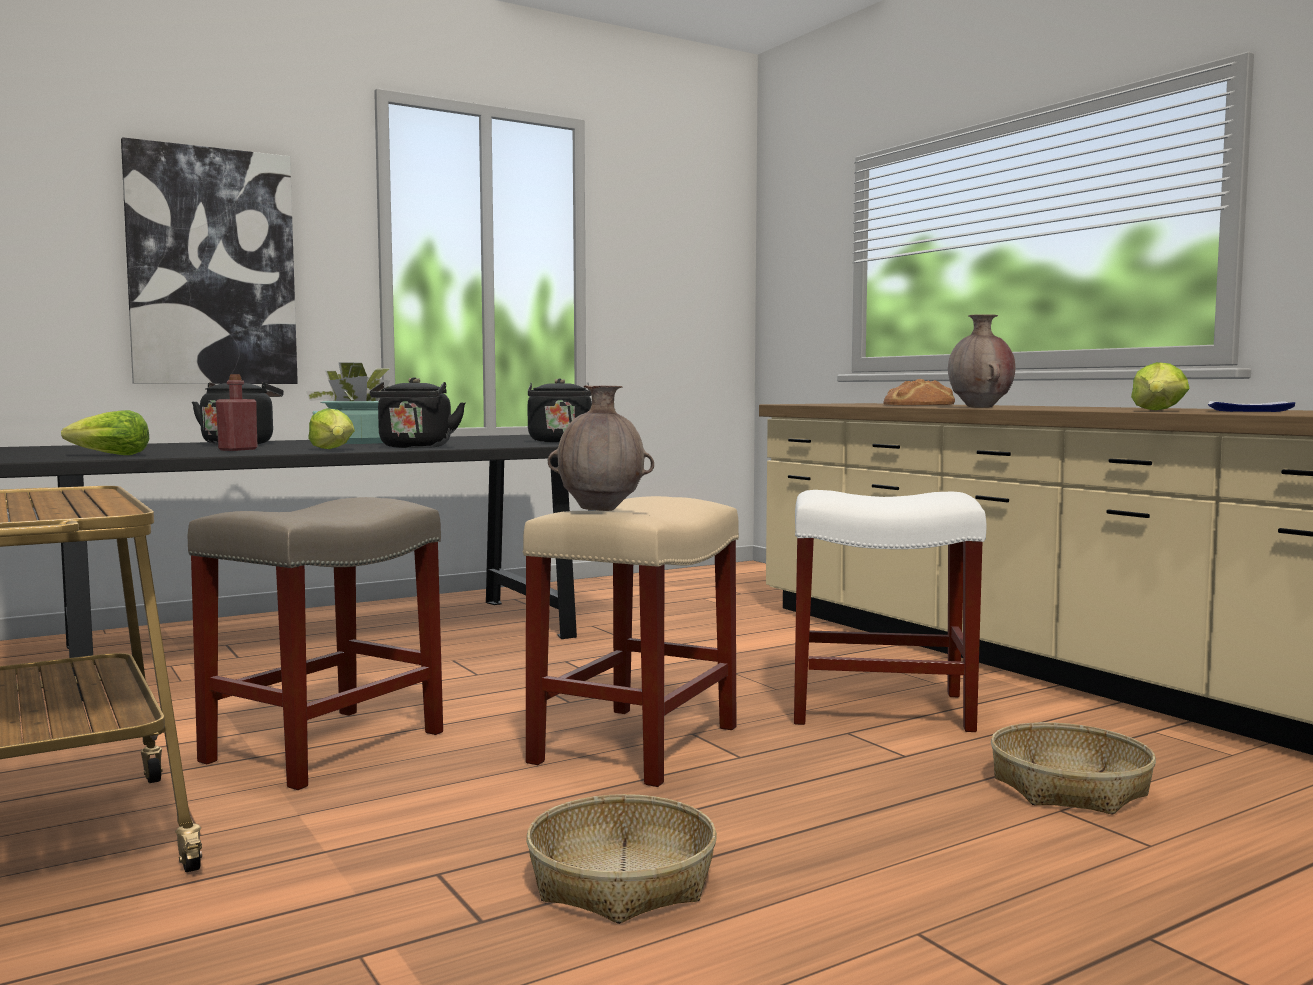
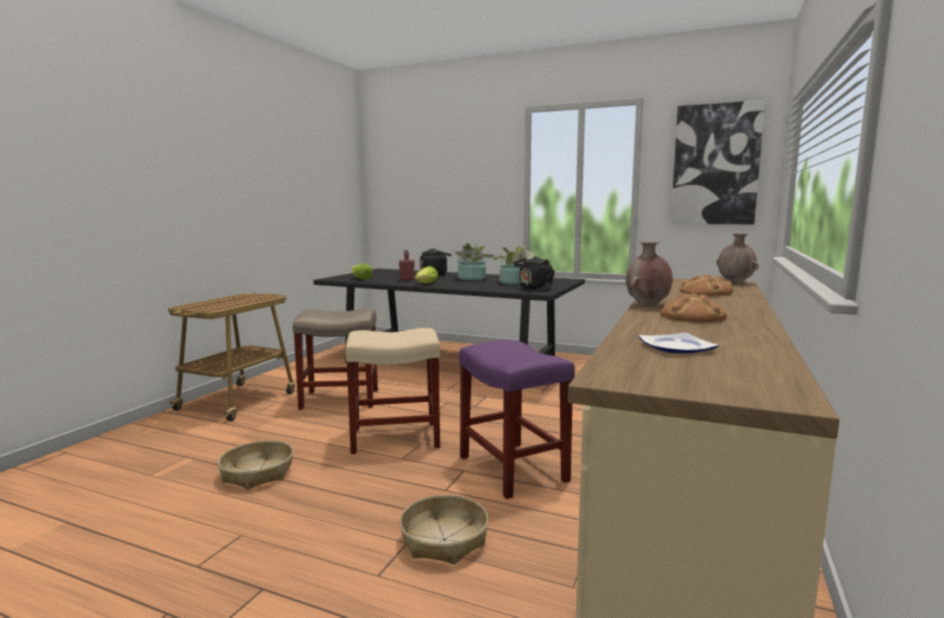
camera: 55 degrees right, 5 degrees up
(212, 267) = (456, 198): picture -> picture (715, 165)
(415, 447) = (457, 286): black kettle -> none
(475, 440) = (514, 282): none -> potted plant
(601, 509) = (362, 332): brown vase -> brown vase (735, 283)
(882, 708) = (514, 469): white stool -> purple stool
(1076, 408) = (692, 316): none -> bread
(1159, 410) = (641, 332): lettuce -> none

